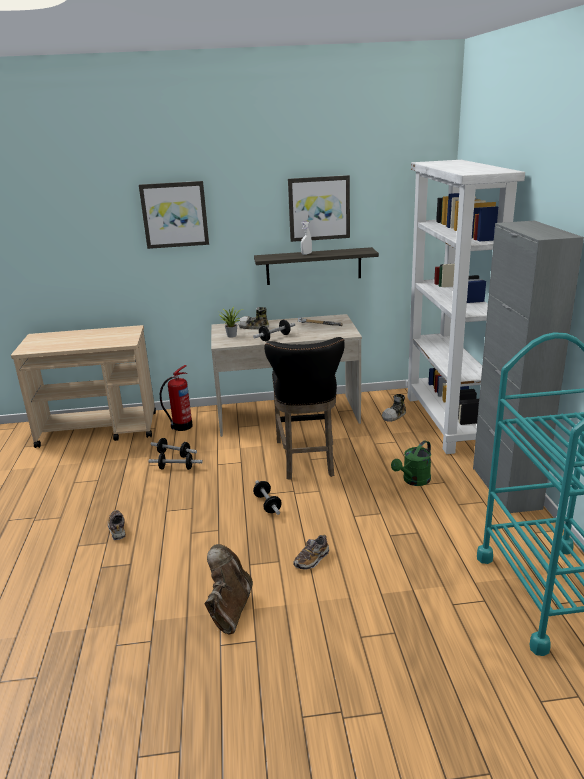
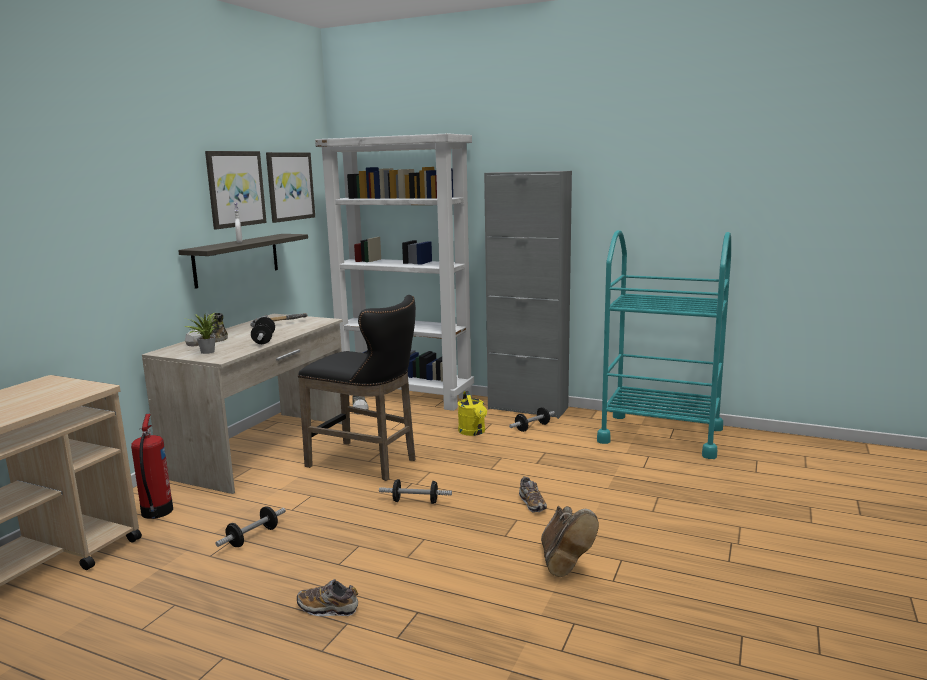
camera: 60 degrees left, 10 degrees down
(174, 215) = (80, 194): picture -> picture (290, 186)
(174, 454) = (217, 532): dumbbell -> dumbbell (532, 427)
(229, 609) = (564, 563): brown boot -> brown boot turned 135 degrees counterclockwise
(413, 481) = (473, 432): green watering can -> yellow watering can

